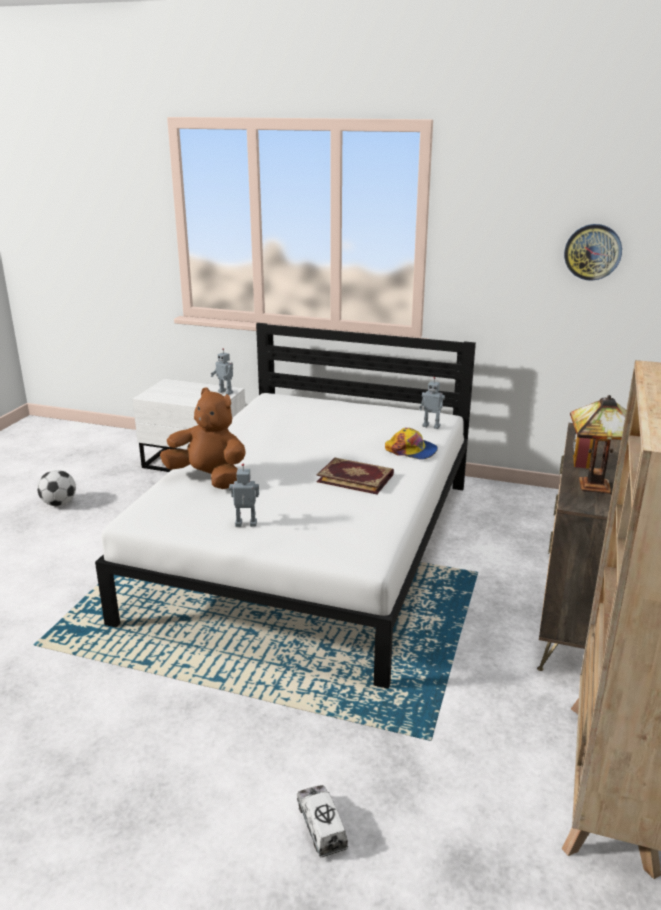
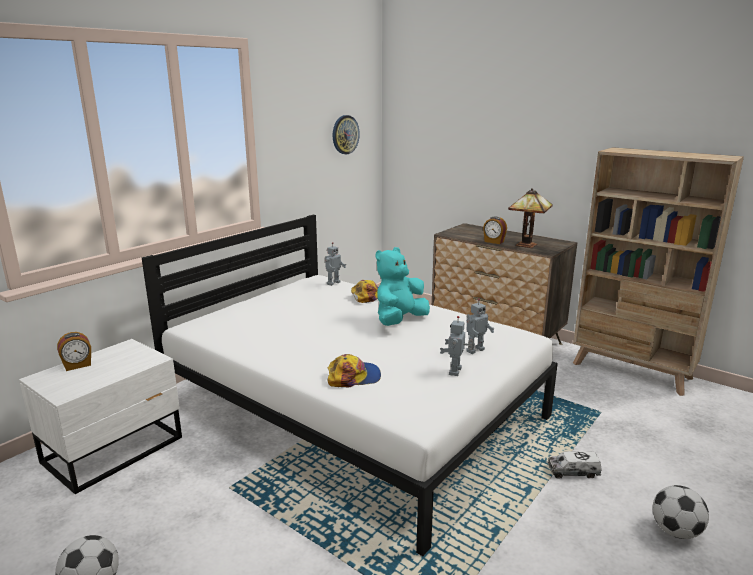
camera: 70 degrees left, 5 degrees down
(178, 808) = (676, 531): none -> football
(190, 386) = (77, 365): none -> alarm clock
(209, 478) = (354, 377): brown plush toy -> cap
(226, 392) = (130, 348): toy robot -> toy robot (474, 350)
(321, 826) = (680, 468): toy truck -> toy truck (573, 472)
(355, 478) = (399, 320): book -> turquoise plush toy

